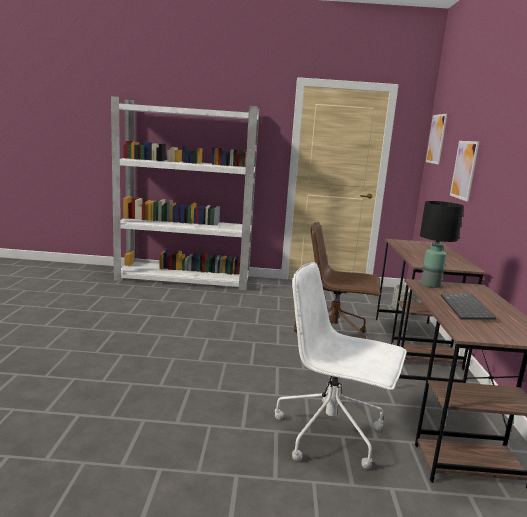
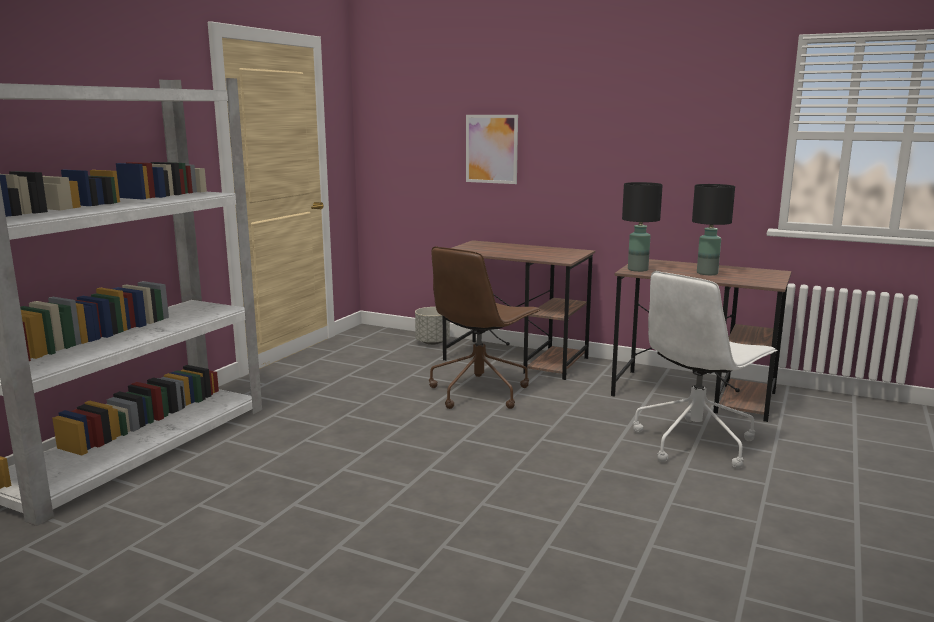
camera: 65 degrees left, 0 degrees up
(436, 139) = (388, 113): picture -> none
(467, 308) = (707, 273): keyboard -> black table lamp

